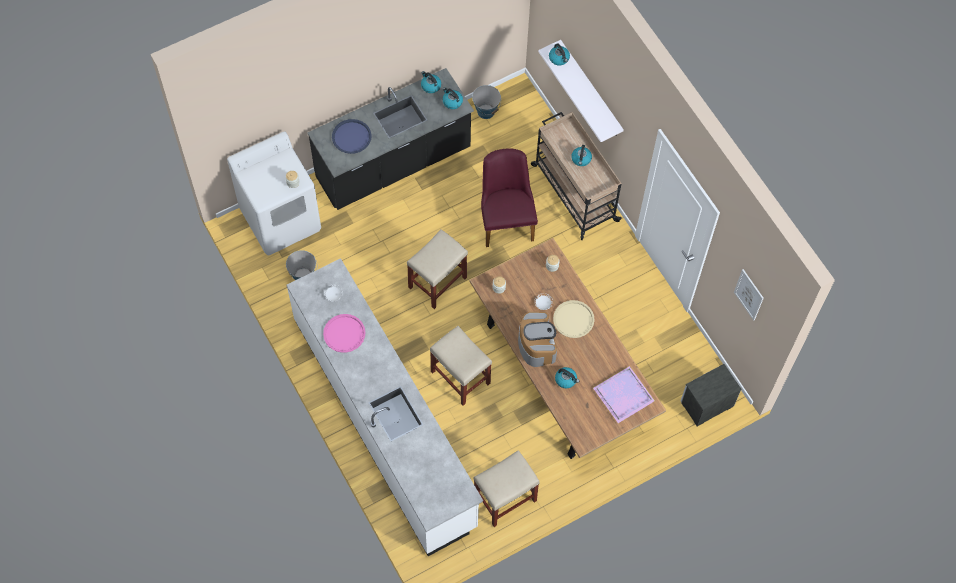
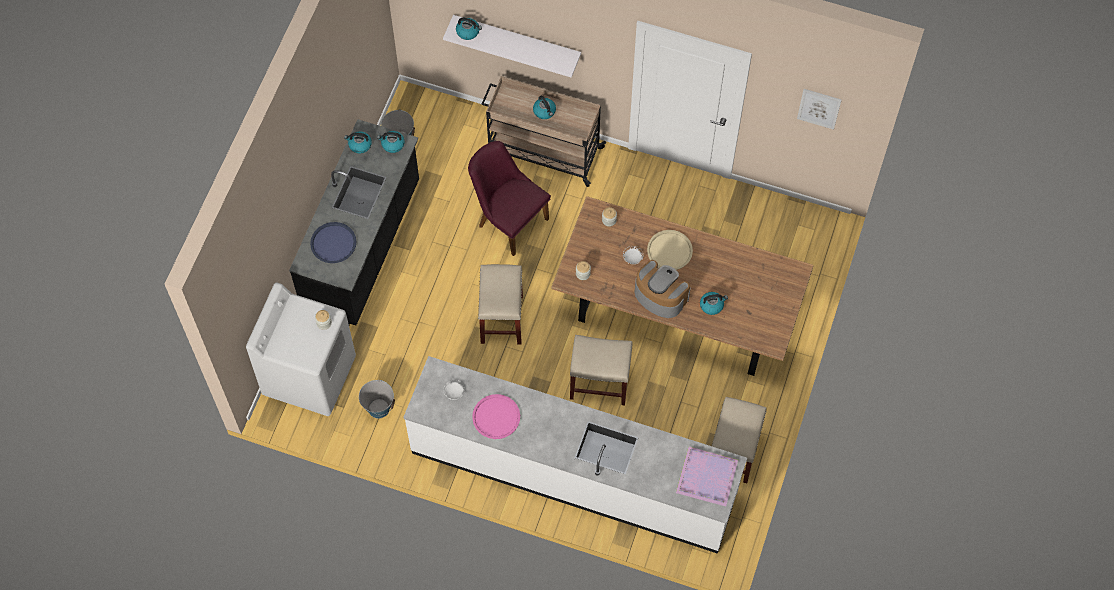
camera: 40 degrees left, 0 degrees up
(624, 395) = (770, 279): purple tray -> purple tray (708, 476)
(706, 404) = (816, 242): nightstand -> none

